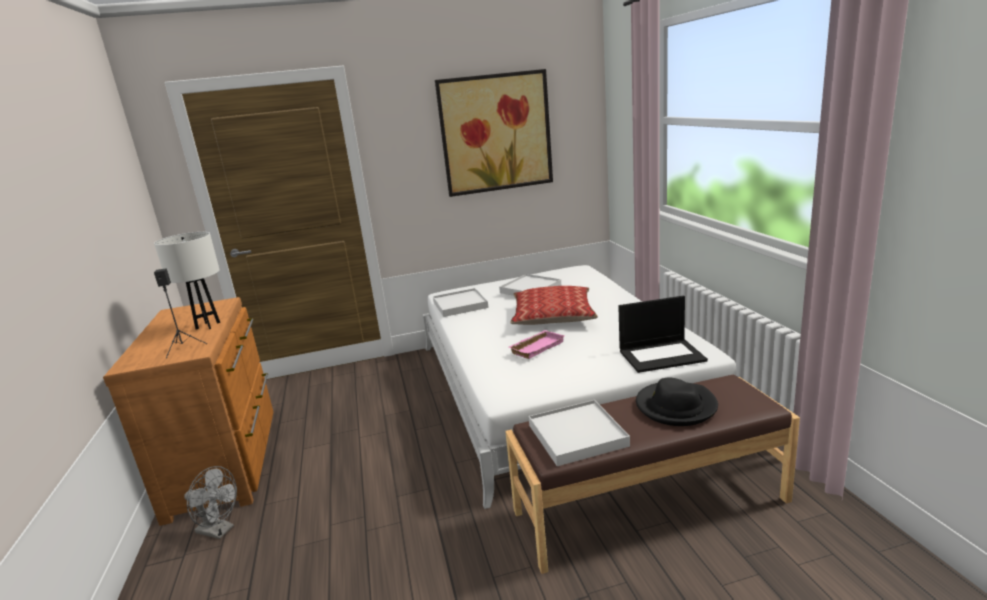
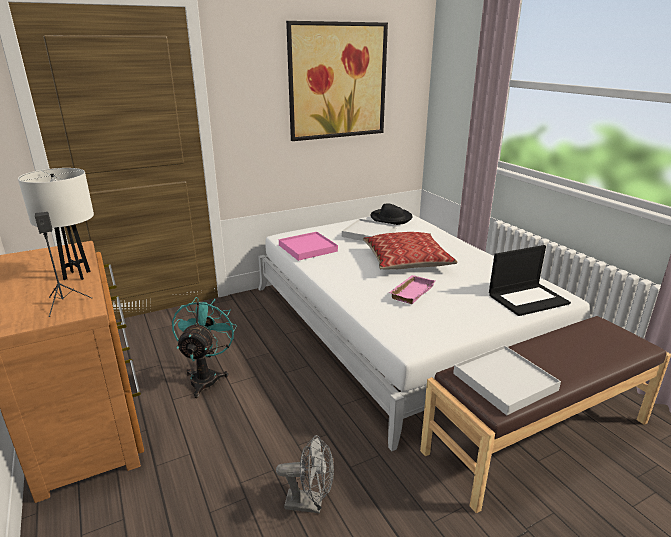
camera: 15 degrees left, 5 degrees up
(219, 530) = (114, 501): grey fan -> grey fan (310, 503)
(341, 430) = (206, 376): none -> turquoise fan
(460, 305) = (307, 248): white tray -> pink tray
(676, 406) = (572, 348): black hat -> black hat (391, 218)

